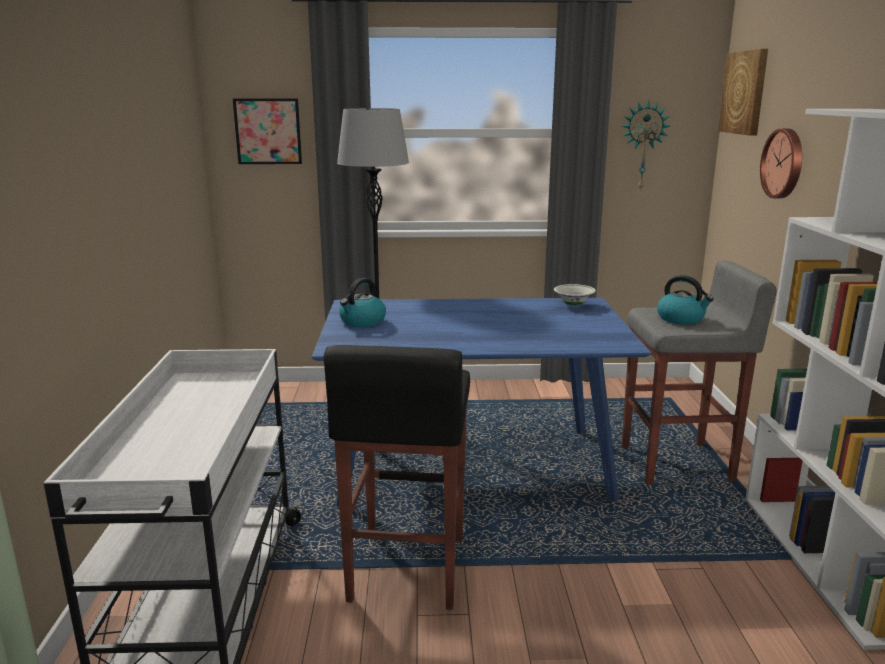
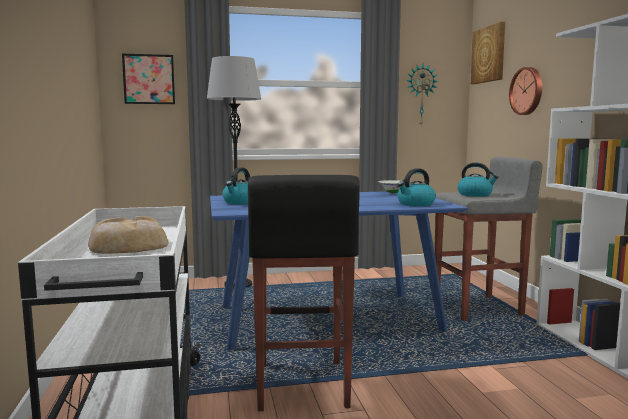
camera: 10 degrees left, 10 degrees down
(193, 416) = (128, 245): none -> bread
(584, 339) = (415, 204): none -> kettle

